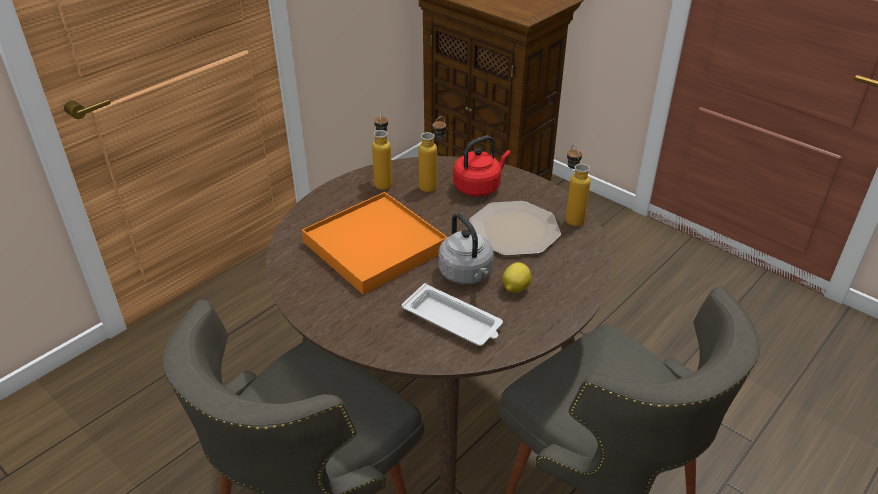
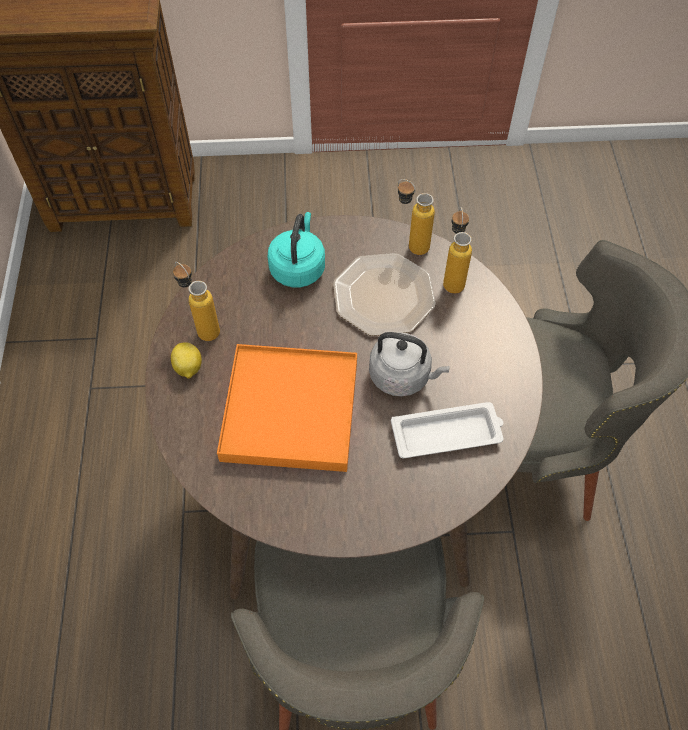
camera: 45 degrees left, 20 degrees up
(433, 185) = (254, 296): bottle -> bottle (452, 278)
(479, 187) = (298, 267): red kettle -> turquoise kettle
(515, 288) = (454, 359): lemon -> lemon (188, 368)

